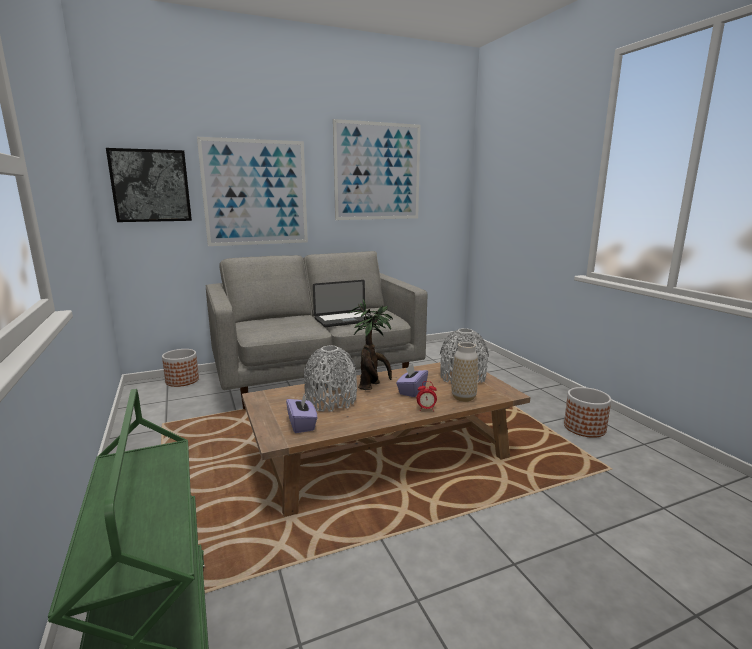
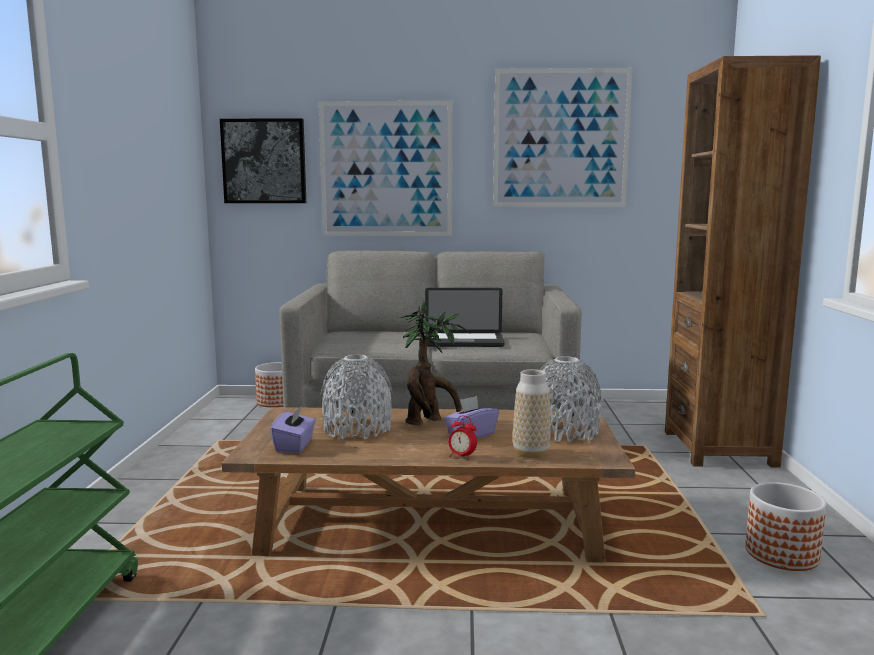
camera: 25 degrees right, 5 degrees down
(497, 367) = (719, 448): none -> brown bookcase

